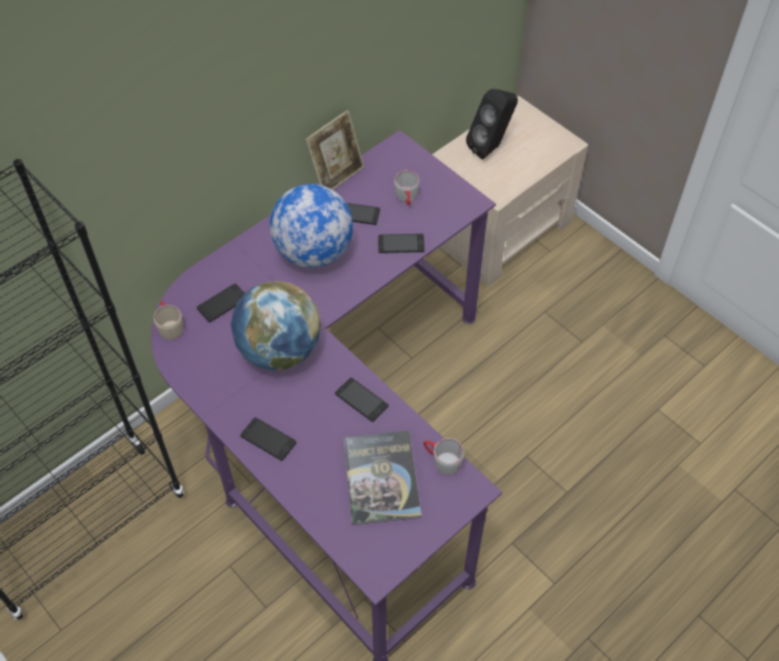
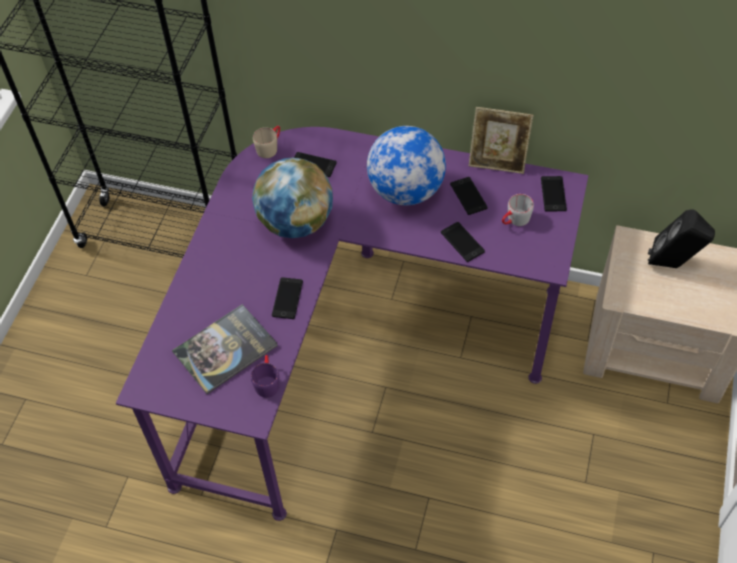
camera: 60 degrees right, 0 degrees up
(268, 439) = (212, 260): phone -> phone (553, 194)
(441, 461) = (267, 381): grey mug -> purple mug

